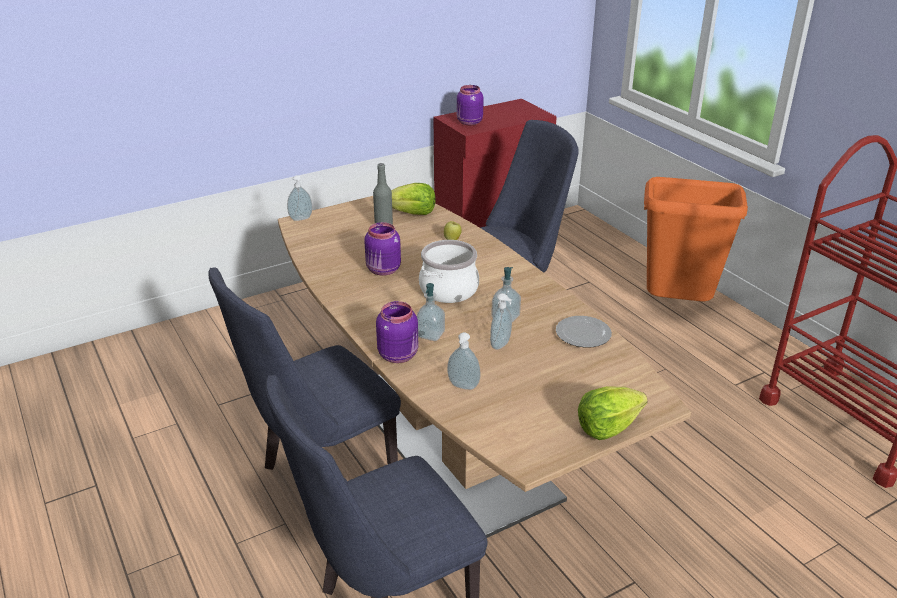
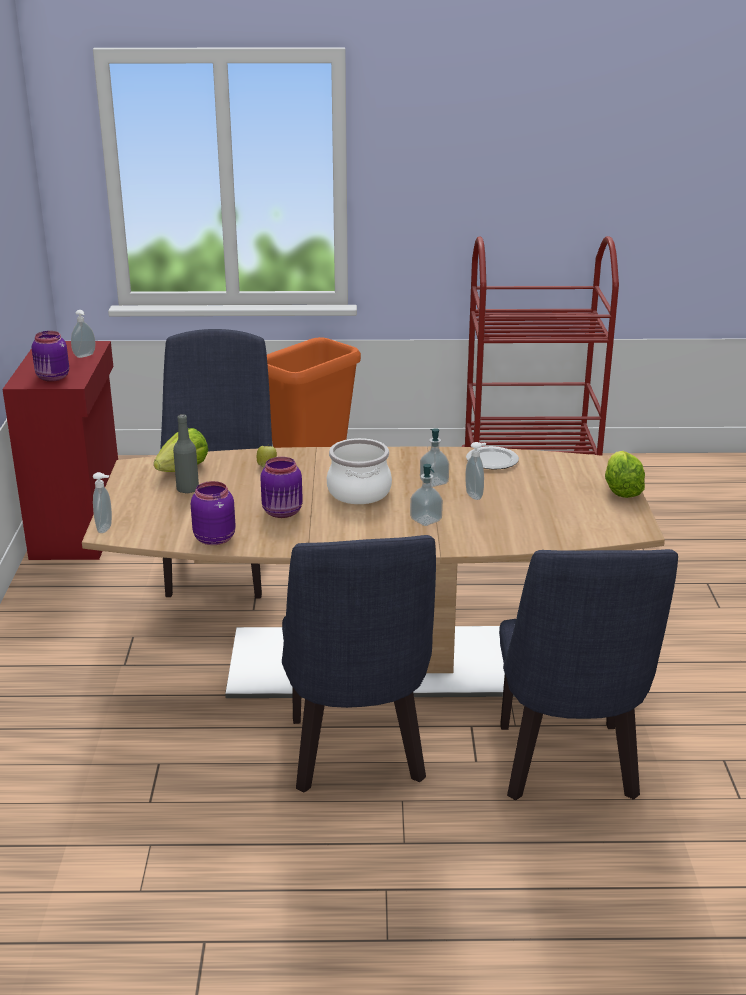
camera: 60 degrees left, 5 degrees down
(399, 355) = (444, 542): purple jar -> purple jar (214, 538)
(463, 387) = (520, 527): soap dispenser -> soap dispenser (85, 356)

